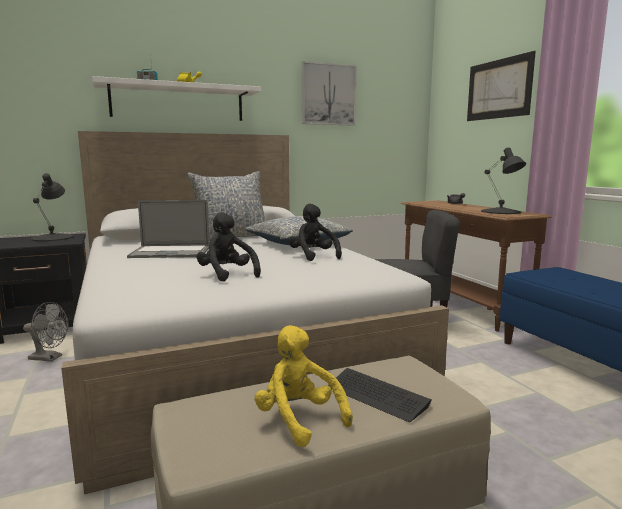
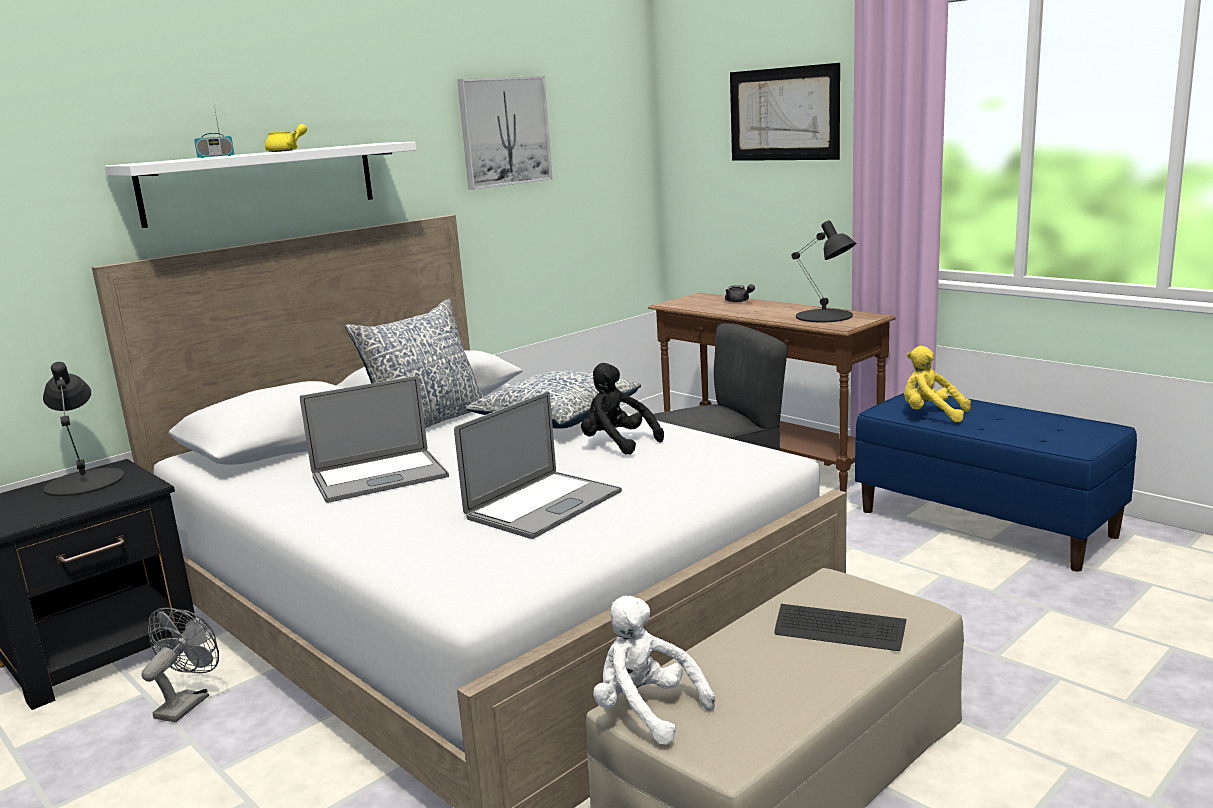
camera: 20 degrees left, 5 degrees up
(50, 358) = (187, 703): grey fan -> grey fan turned 60 degrees counterclockwise
(187, 413) = (646, 711): none -> white plush toy
(227, 275) = (544, 505): black plush toy -> laptop
(299, 419) = (783, 681): yellow plush toy -> yellow plush toy (931, 415)

